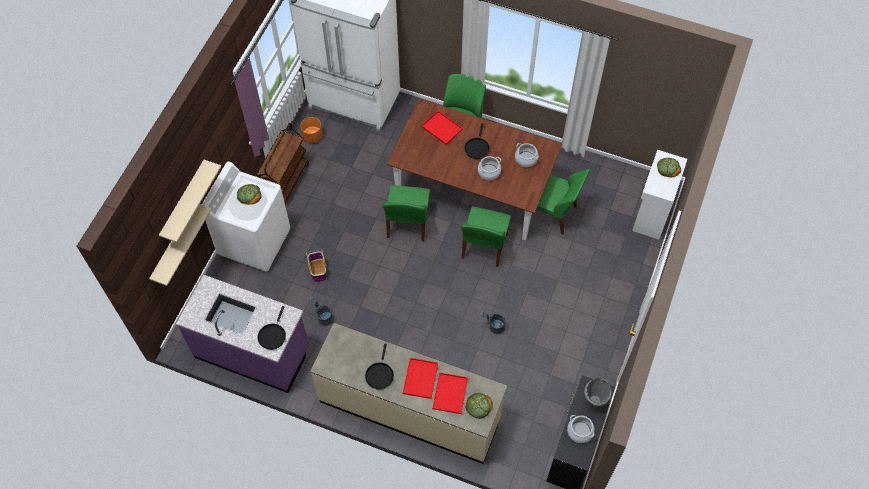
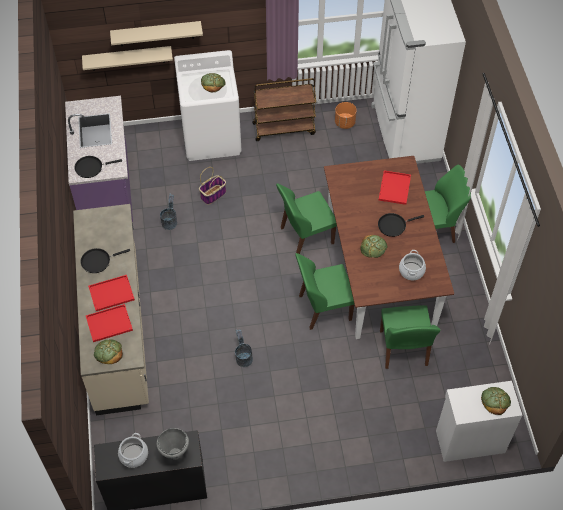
camera: 60 degrees right, 5 degrees down
(489, 172) = (373, 247): cooking pot -> bread

